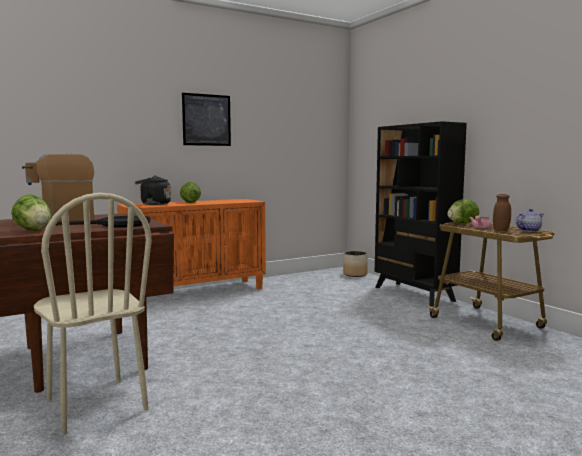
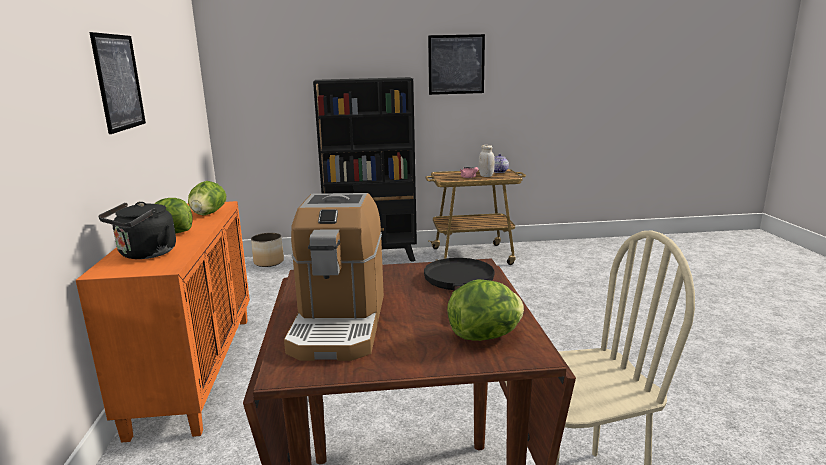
camera: 65 degrees left, 10 degrees up
(462, 223) = (440, 176): lettuce -> lettuce (208, 214)
(501, 230) = (486, 176): brown jar -> white jar
(515, 107) = (456, 64): none -> picture

